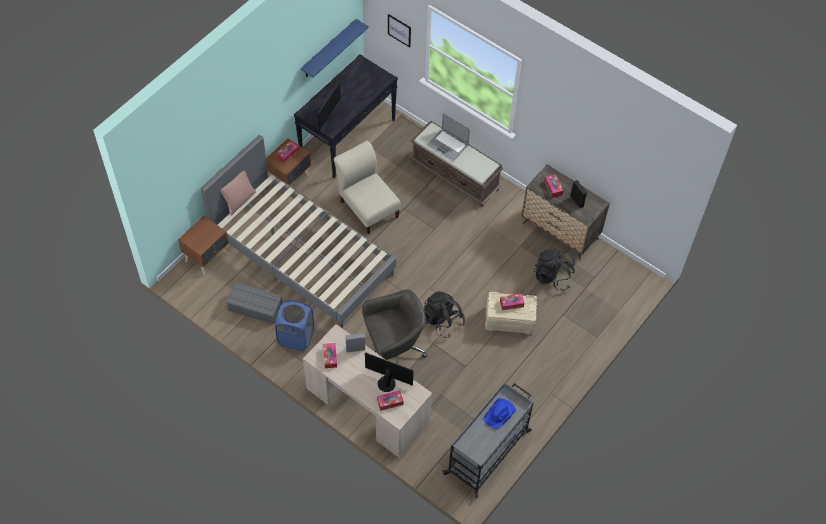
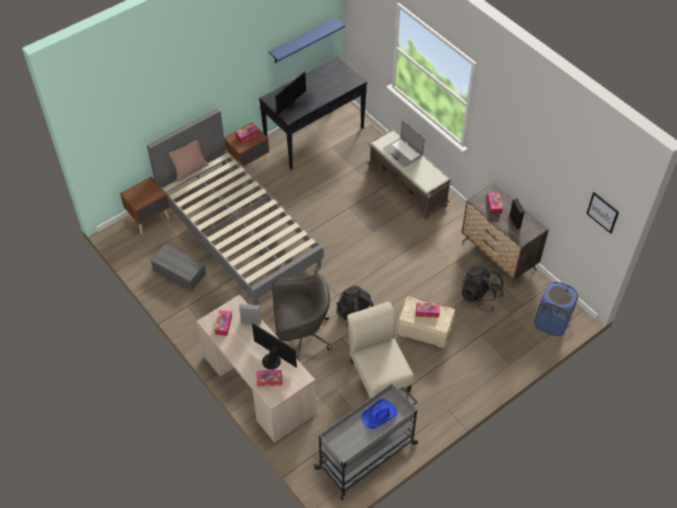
camera: 15 degrees right, 5 degrees down
(296, 337) = (209, 306): blue laundry basket -> blue laundry basket (552, 322)
(368, 207) = (315, 200): beige chair -> beige chair (379, 373)
(399, 30) = (372, 32): picture -> picture (602, 212)

